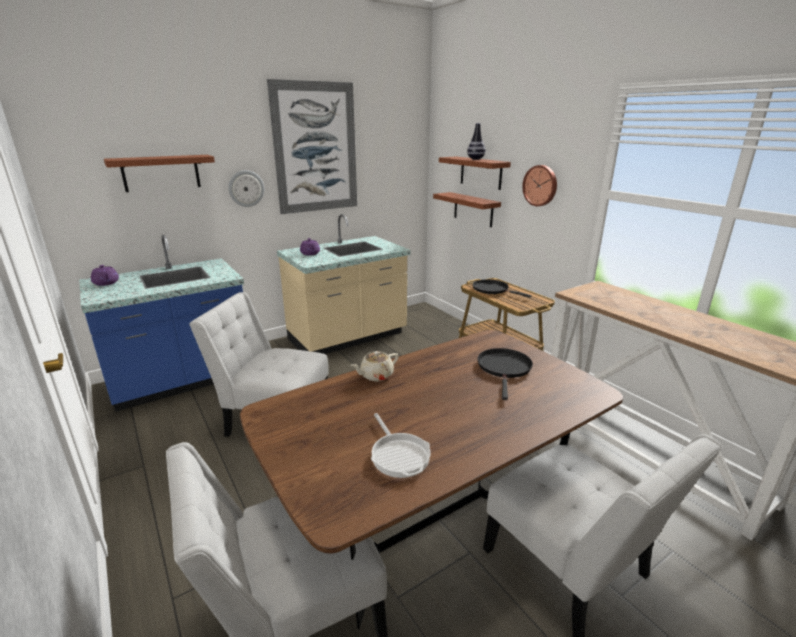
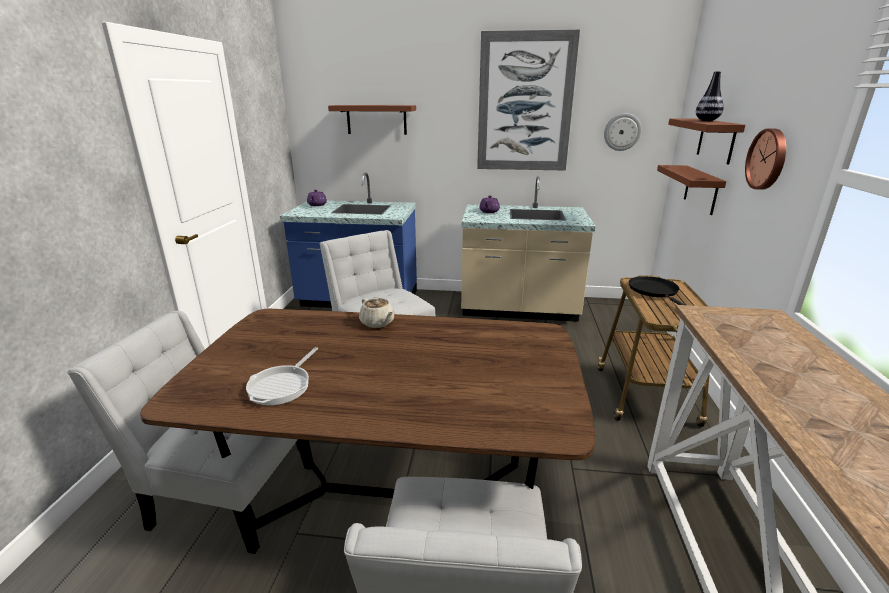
camera: 40 degrees right, 0 degrees up
(246, 188) = (447, 140): wall clock -> wall clock (622, 132)
(376, 375) = (377, 323): beige teapot -> beige teapot turned 135 degrees counterclockwise
(504, 368) = (500, 363): black frying pan -> none

